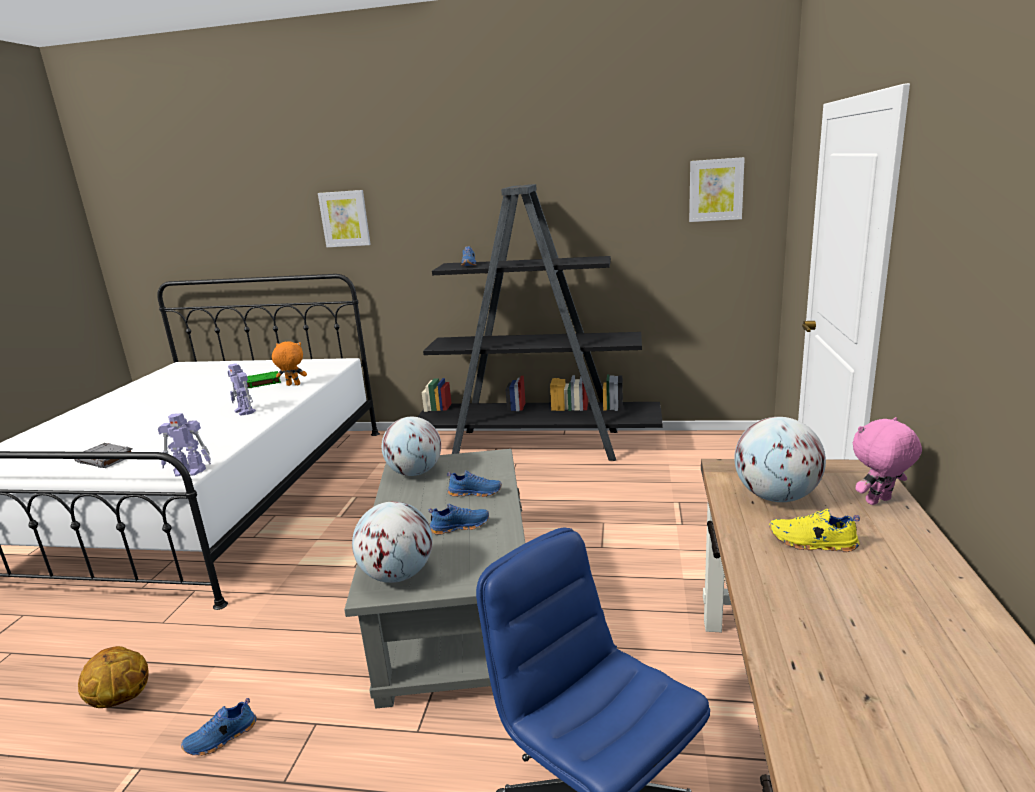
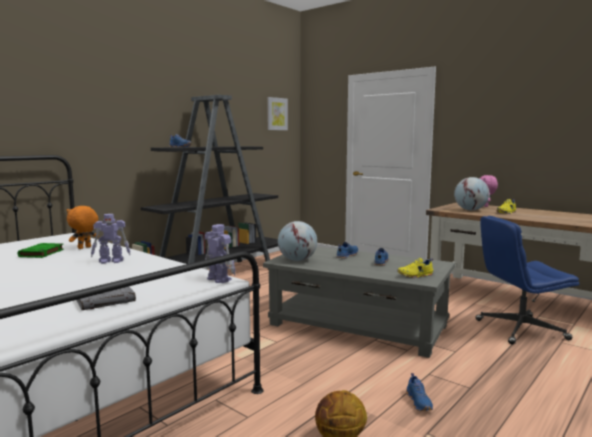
camera: 60 degrees left, 10 degrees down
(190, 471) = (218, 279): toy robot -> toy robot turned 75 degrees counterclockwise
(345, 219) = (59, 107): picture -> none
(397, 575) = (416, 276): globe -> yellow shoe

